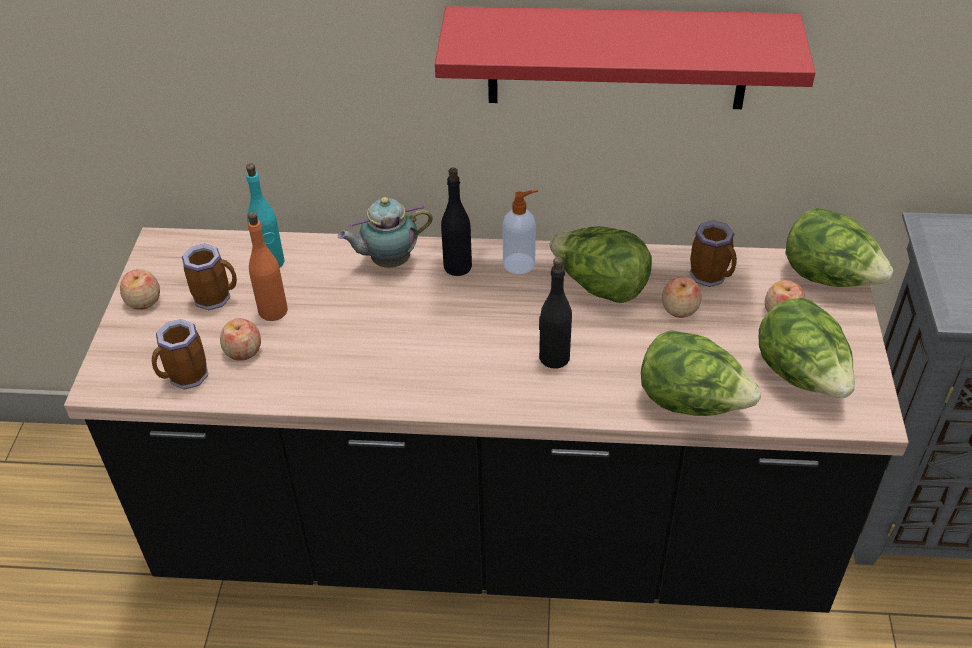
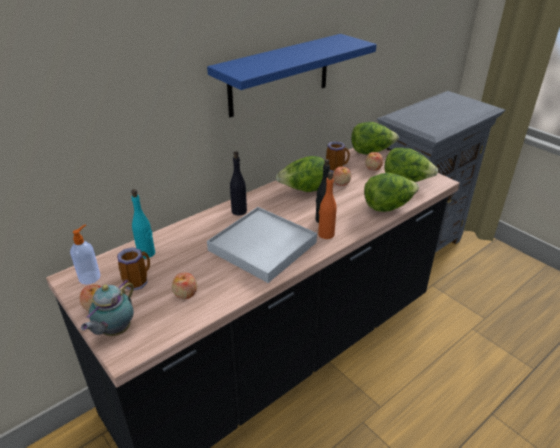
camera: 45 degrees left, 10 degrees down
(186, 378) = (172, 322): mug -> none
(273, 310) = (177, 270): orange bottle -> orange bottle (326, 234)
(388, 261) = (205, 224): teapot -> teapot (114, 331)
(413, 345) = (262, 246): none -> white tray
(520, 263) = (263, 198): soap dispenser -> soap dispenser (90, 277)
(617, 58) = (279, 75): red shelf -> blue shelf

